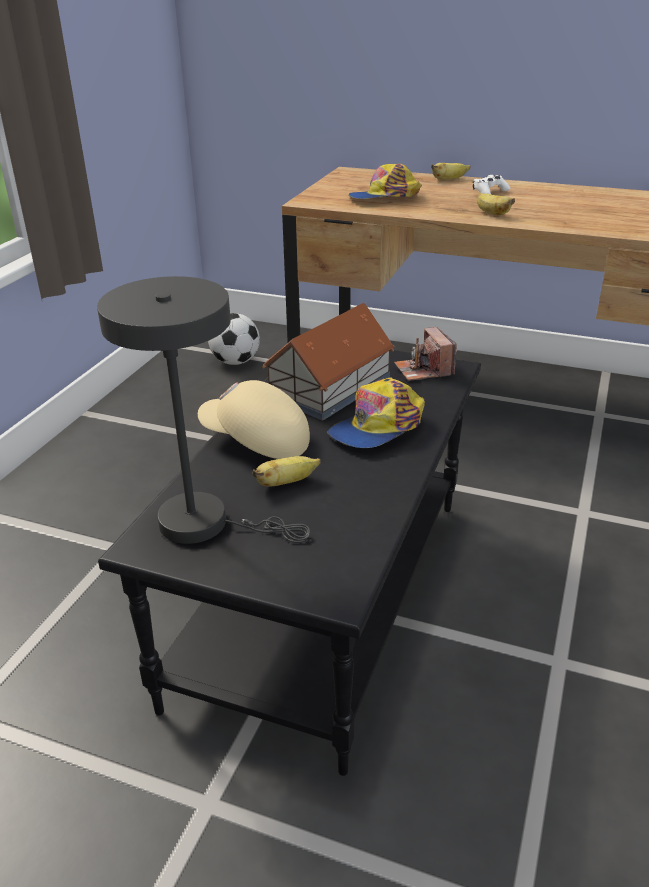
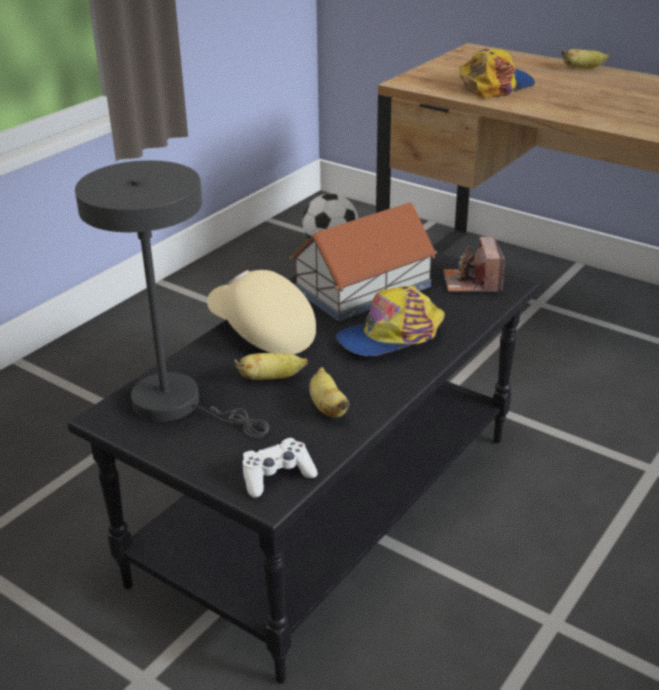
camera: 15 degrees right, 0 degrees up
(385, 198) = (495, 85): cap -> cap turned 135 degrees clockwise
(489, 192) = (620, 88): white game controller -> white game controller (277, 476)
(491, 213) = (605, 114): banana -> banana (327, 407)

